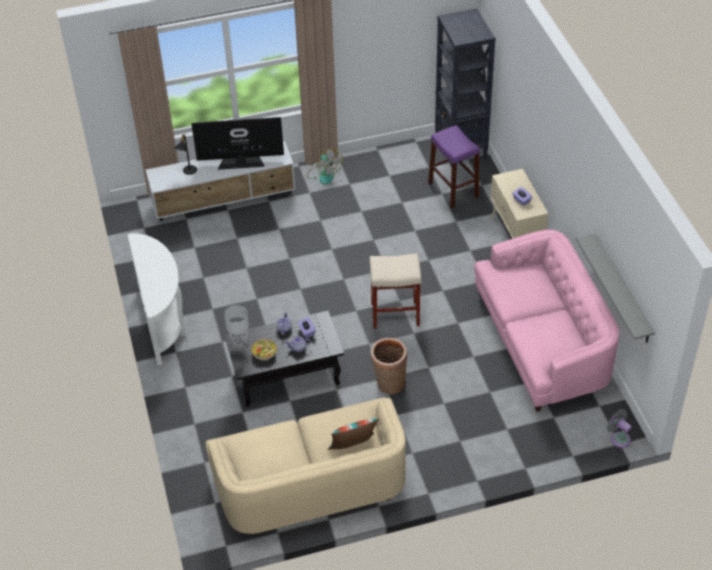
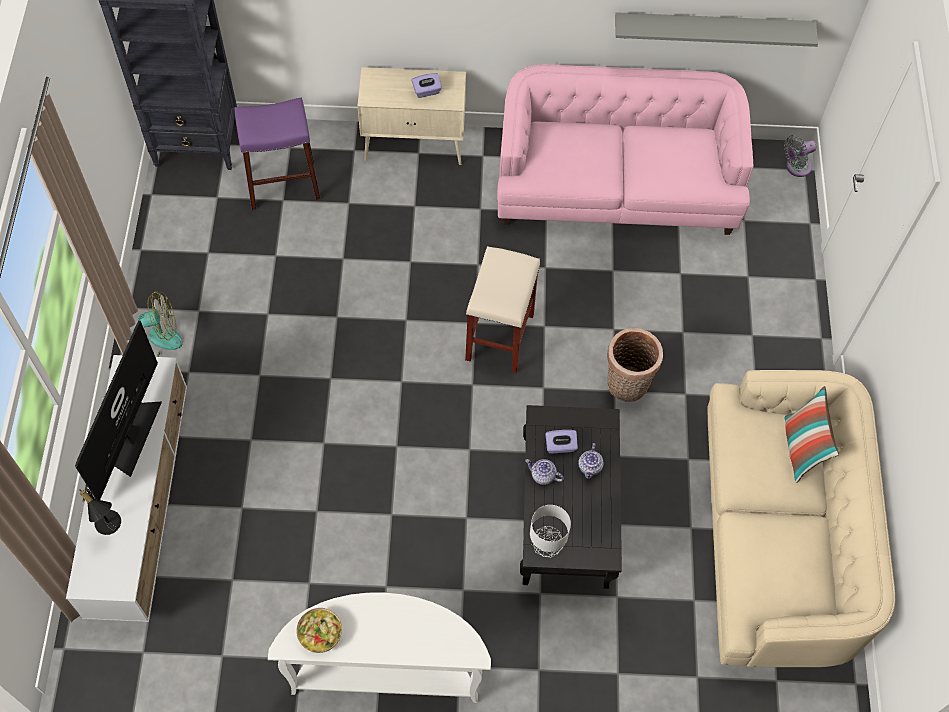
camera: 75 degrees left, 15 degrees up
(264, 353) = (583, 517): bowl -> bowl (320, 634)

